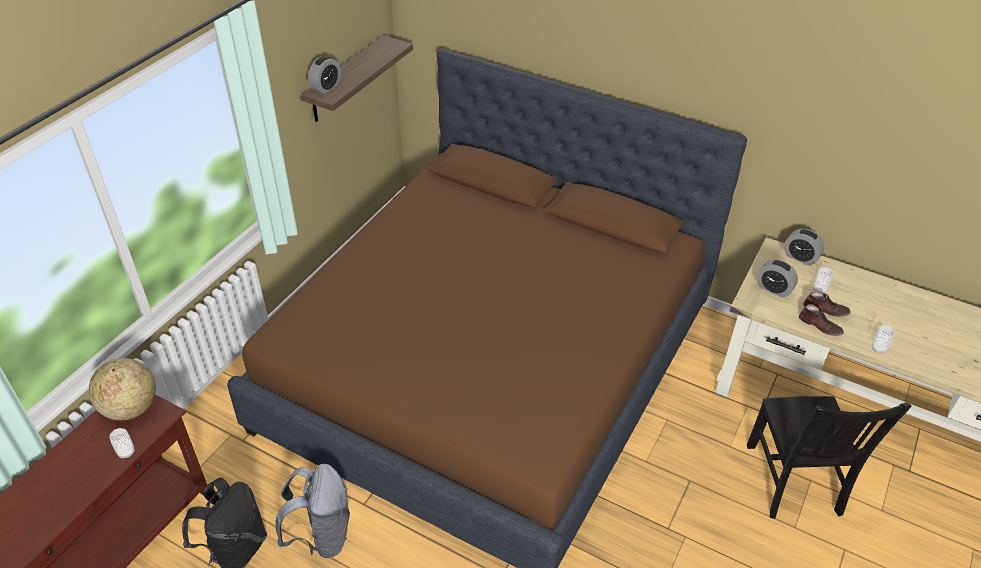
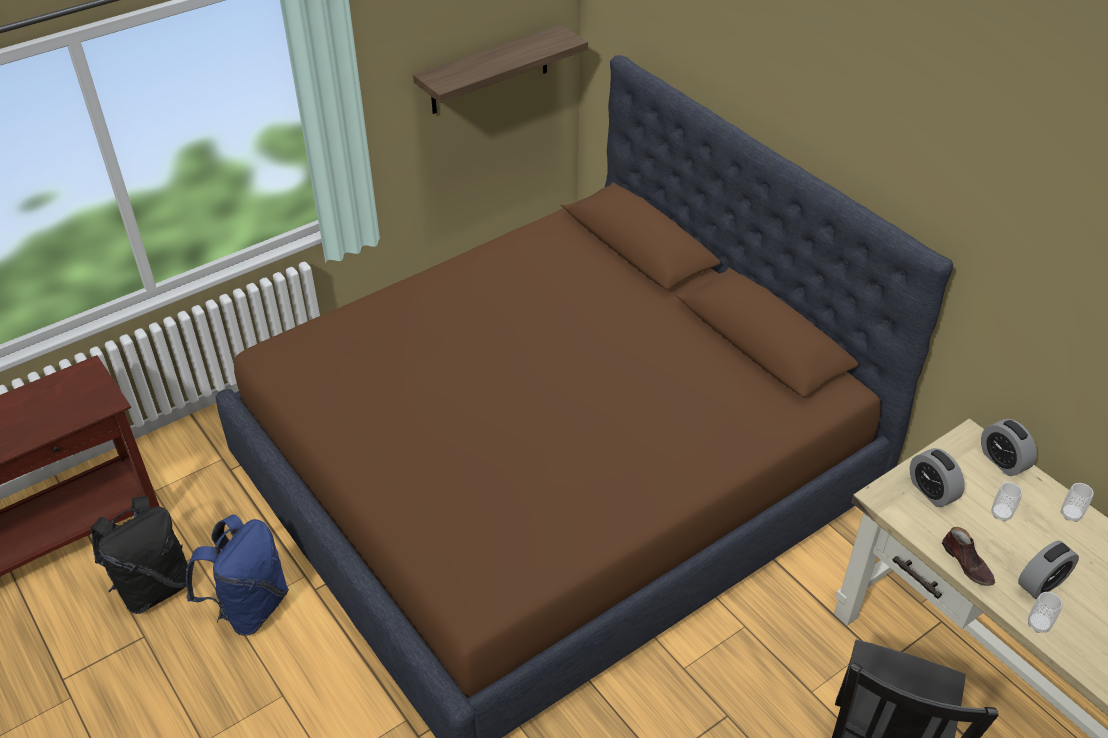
camera: 25 degrees right, 0 degrees up
(126, 452) = (46, 430): cup -> cup (1070, 514)
(130, 408) = (80, 385): globe -> none
(322, 535) = (250, 607): grey backpack -> blue backpack
(326, 87) = (447, 72): alarm clock -> alarm clock (1041, 584)
(825, 309) = (992, 544): brown shoe -> none

